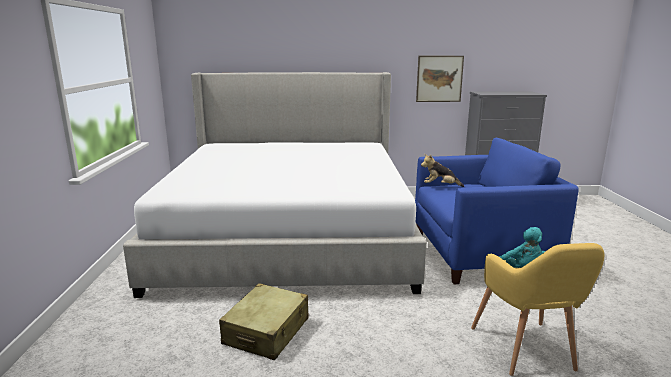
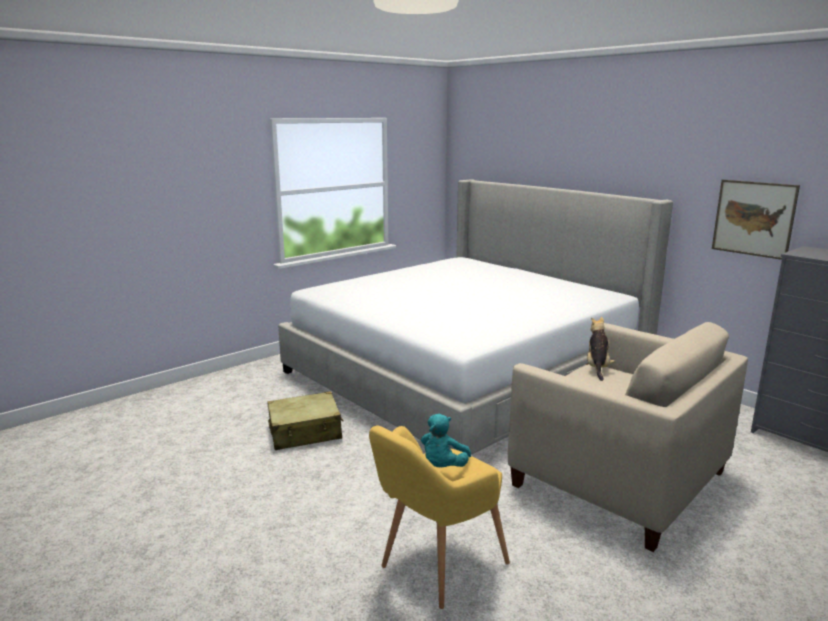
camera: 50 degrees right, 0 degrees up
(440, 186) = (597, 367): plush toy -> plush toy turned 45 degrees clockwise
(479, 253) = (618, 478): blue armchair -> beige armchair

